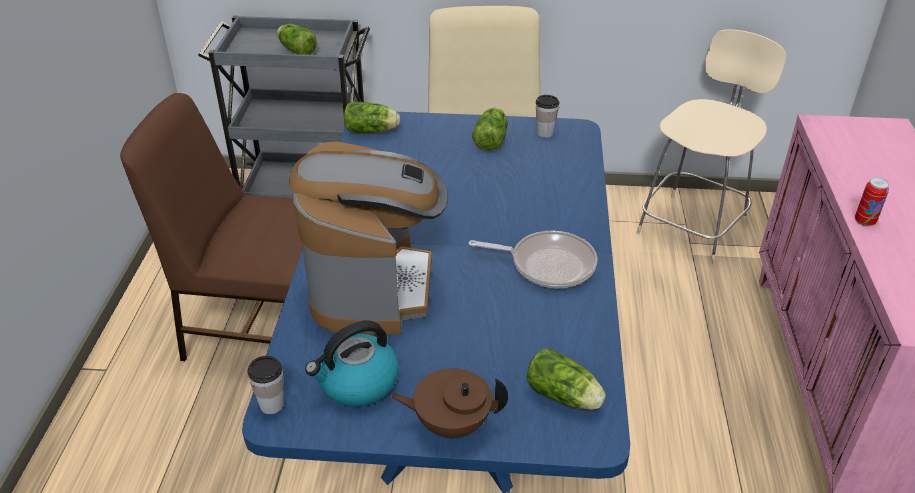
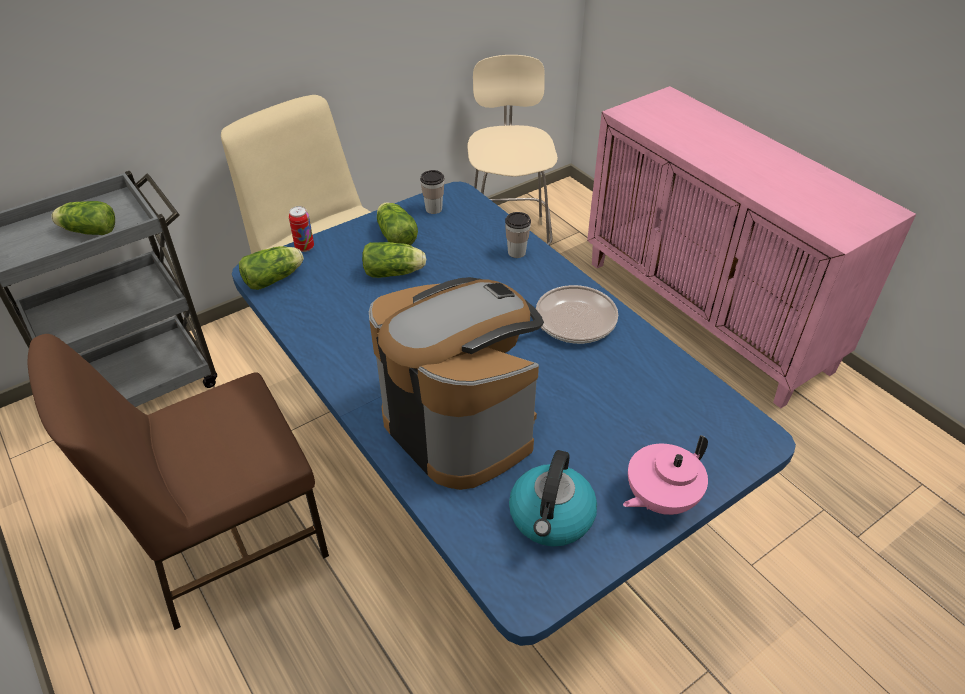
camera: 40 degrees left, 5 degrees up
(271, 405) = (506, 589): cup -> cup (516, 252)
(451, 423) = (659, 498): brown teapot -> pink teapot
(565, 397) = (706, 421): lettuce -> lettuce (395, 273)
(864, 221) = (731, 175): can -> can (304, 247)

